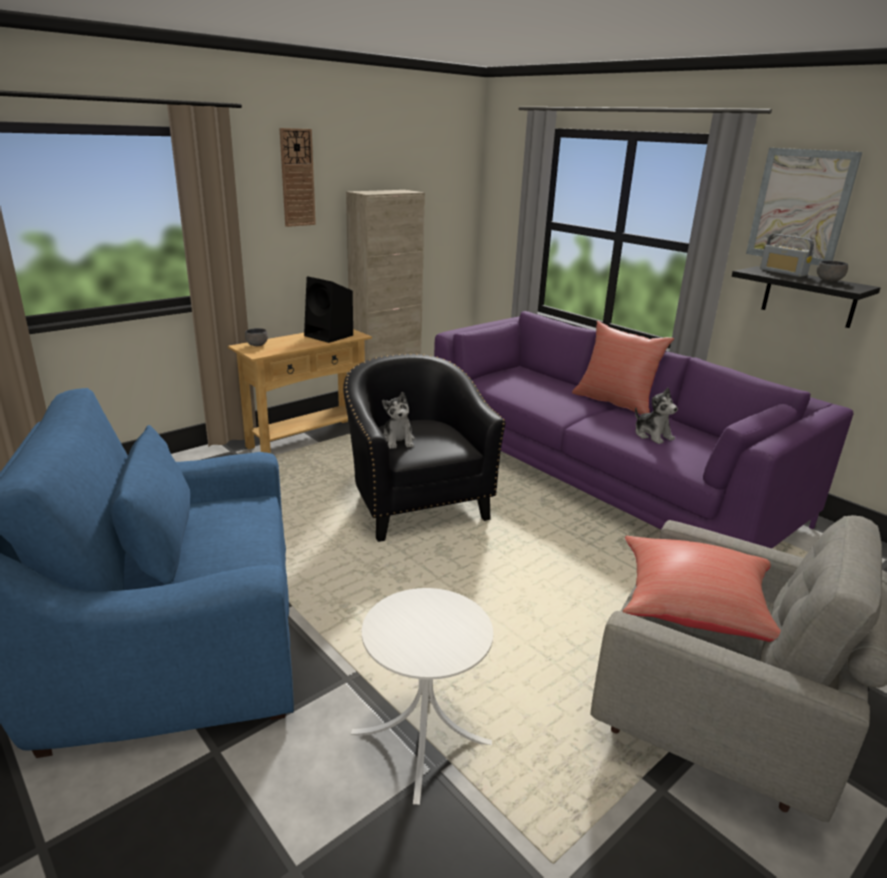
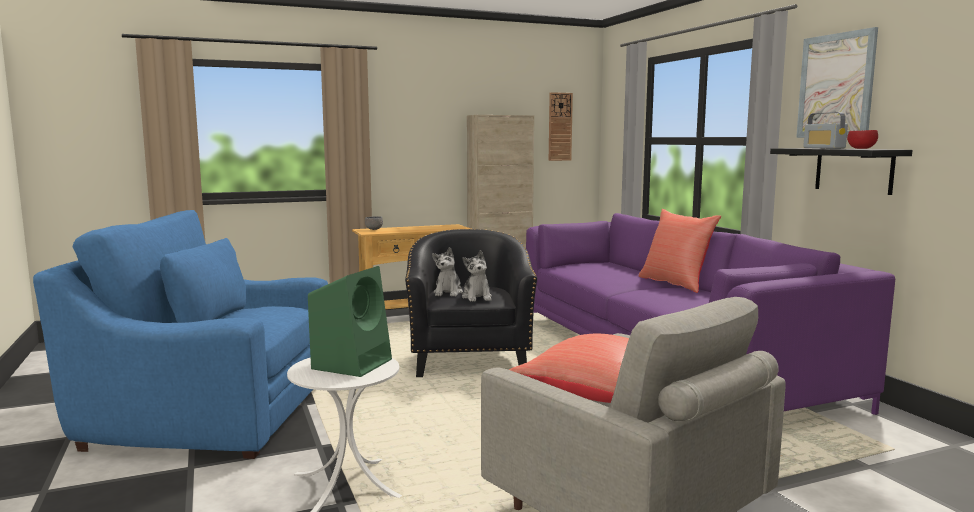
camera: 20 degrees right, 15 degrees down
(297, 178) = (424, 103): wall clock -> wall clock (560, 126)
(330, 336) = (438, 227): black speaker -> none
(430, 616) = (353, 363): none -> green speaker
(652, 435) = (685, 300): plush toy -> plush toy (477, 297)
(828, 280) = (860, 148): grey bowl -> red bowl

